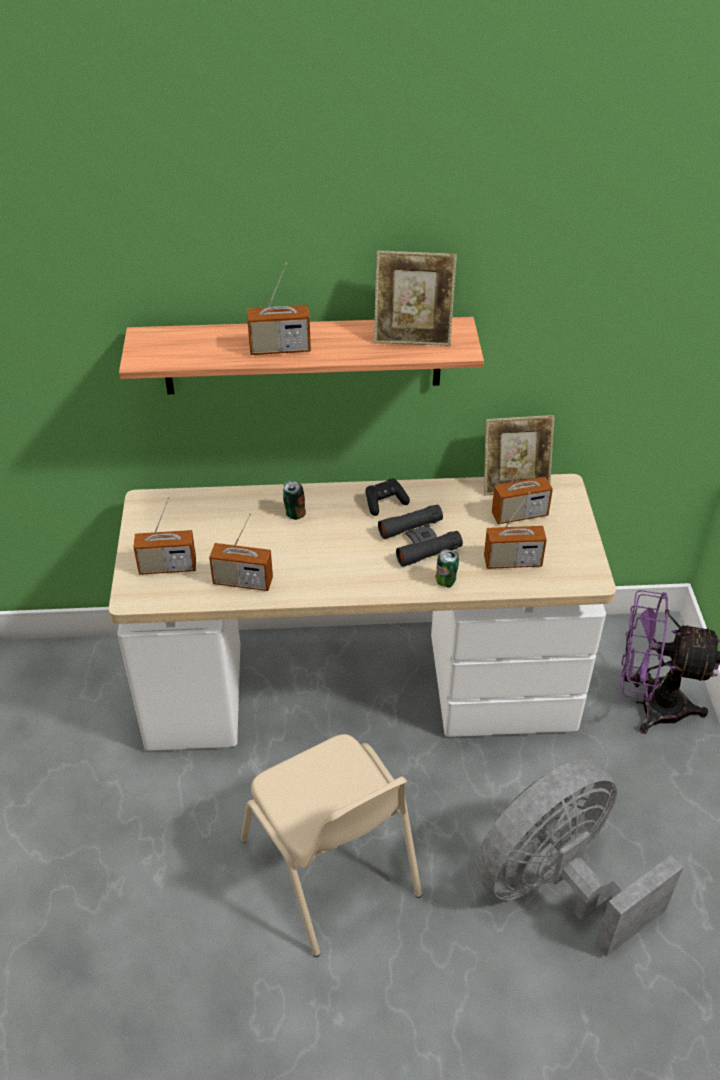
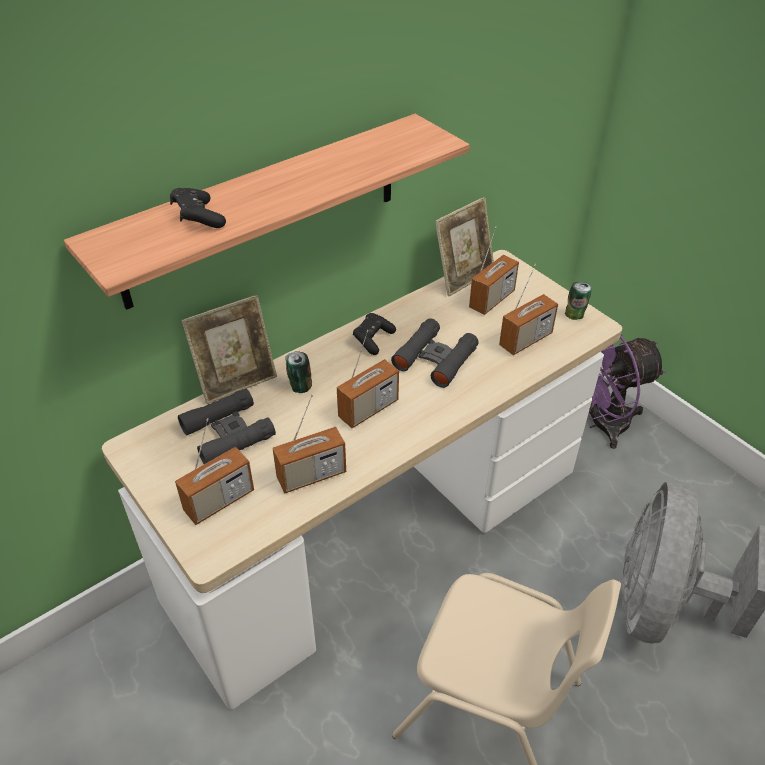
camera: 35 degrees left, 0 degrees up
(214, 523) = (228, 433): none -> black binoculars
(220, 345) = (198, 218): none -> black game controller
(280, 349) = (267, 200): radio -> radio (368, 409)
(412, 336) = (384, 146): picture frame -> picture frame (237, 381)
(445, 582) = (491, 383): can -> can (575, 315)

